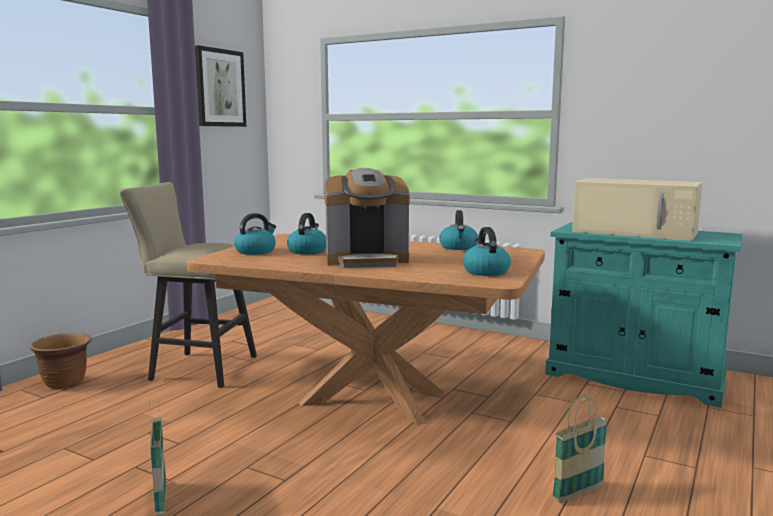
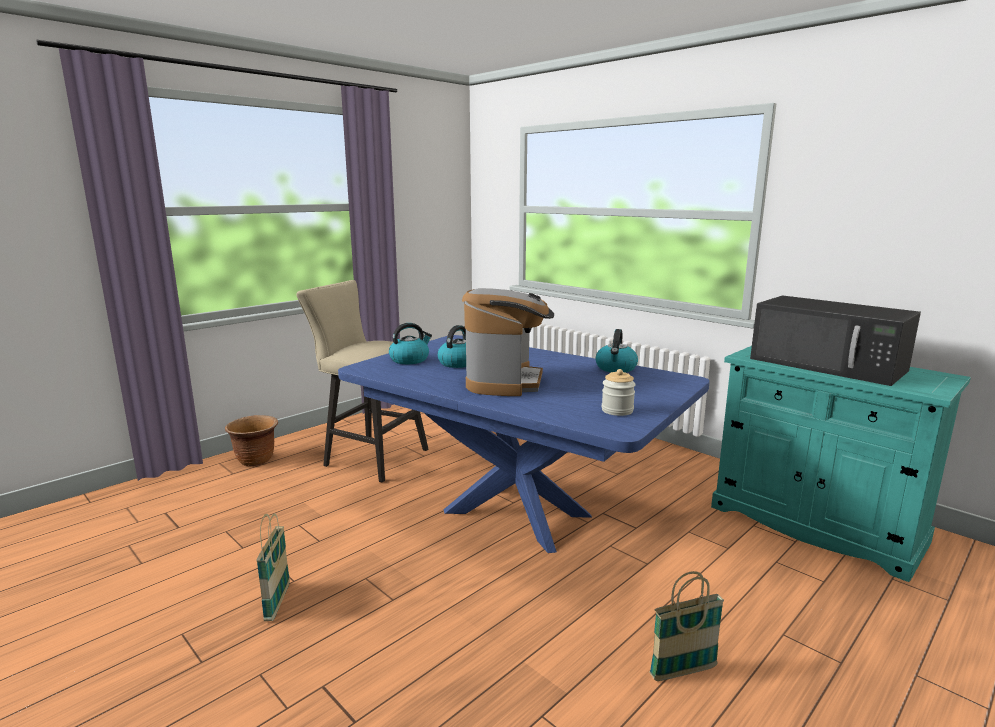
camera: 15 degrees right, 5 degrees up
(220, 88) = (420, 180): picture -> none
(367, 260) = (505, 382): coffee machine -> coffee machine turned 90 degrees counterclockwise
(374, 398) = (517, 514): brown dining table -> blue dining table
(485, 271) = (617, 410): kettle -> jar
(636, 232) = (829, 365): beige microwave -> black microwave

